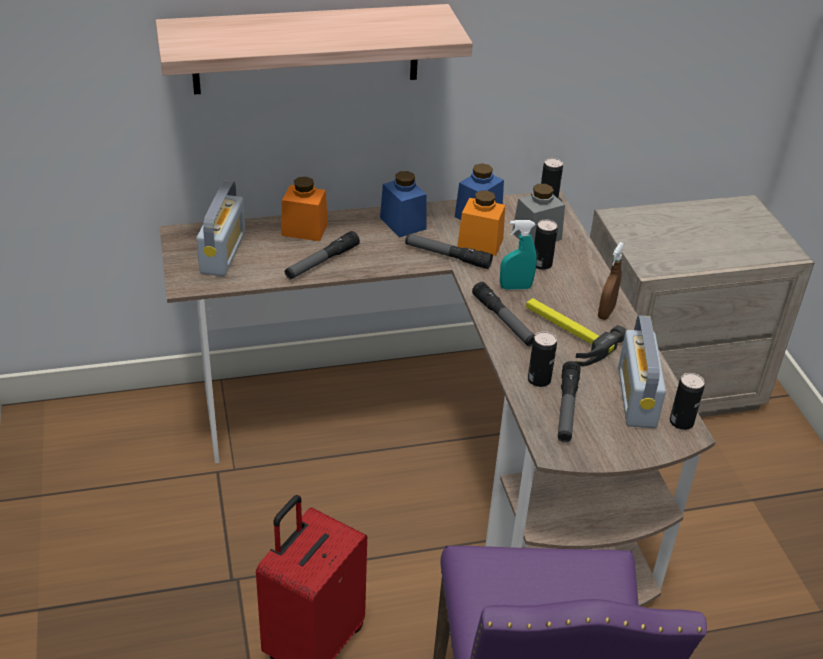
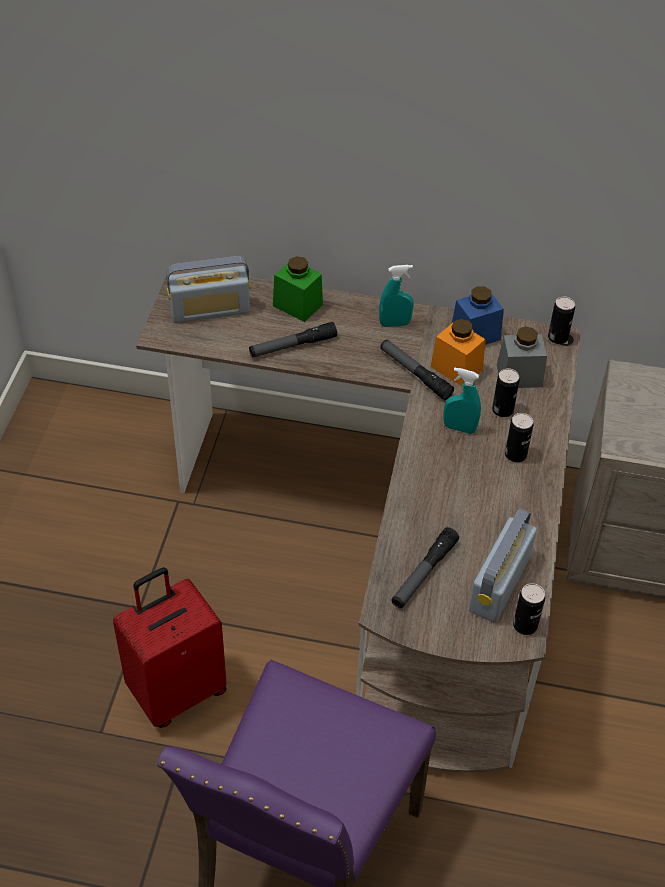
camera: 25 degrees right, 10 degrees up
(223, 252) = (210, 310): radio -> radio turned 45 degrees clockwise
(304, 229) = (297, 305): orange jar -> green jar
(306, 49) = (319, 138): shelf -> none
(403, 223) = (394, 324): blue jar -> turquoise spray bottle
(504, 321) = (424, 461): flashlight -> none
(539, 380) = (417, 535): can -> can (515, 454)
(565, 333) = (475, 494): hammer -> none
(606, 312) = (531, 483): brown spray bottle -> none

